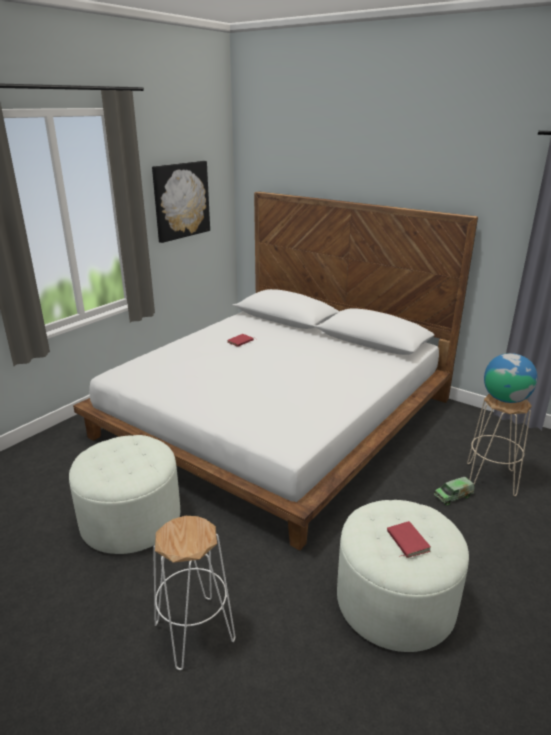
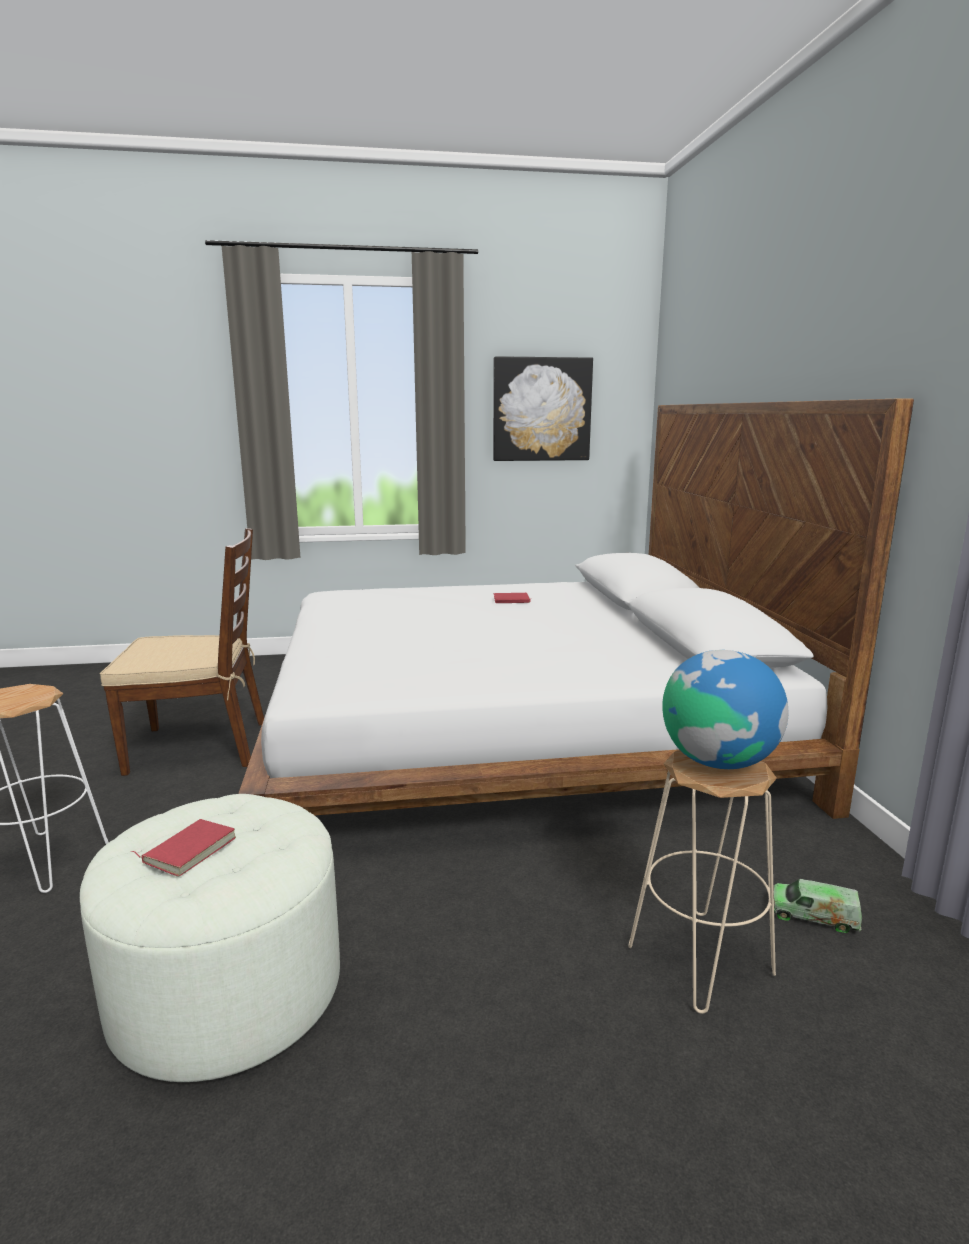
camera: 45 degrees right, 10 degrees down
(131, 519) = (200, 746): white ottoman -> brown chair
(453, 496) = (576, 937): toy truck -> toy truck (814, 916)

